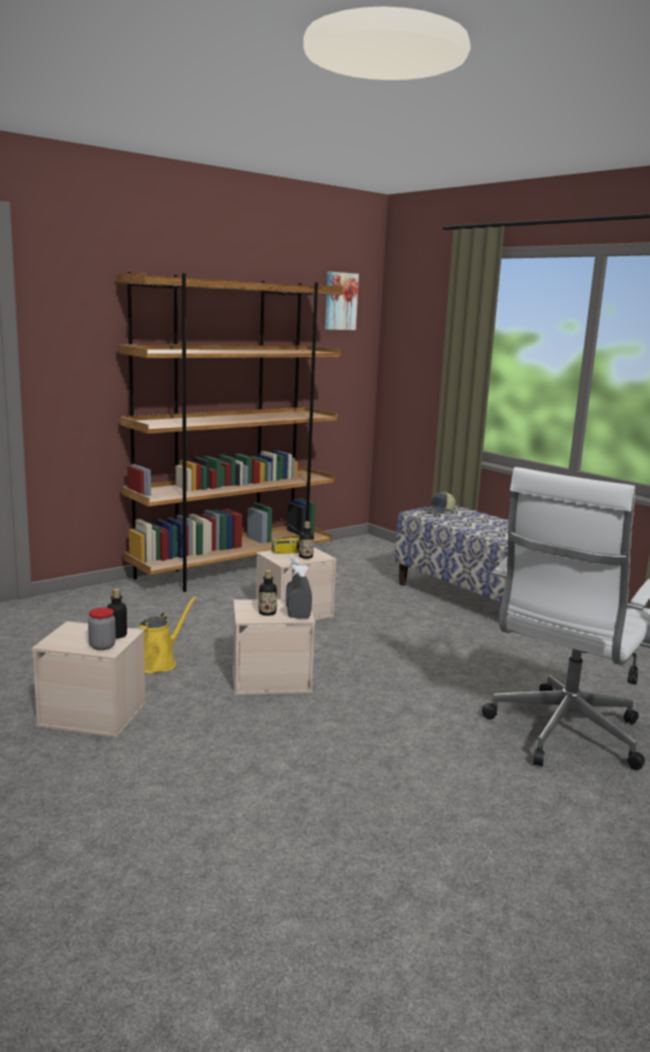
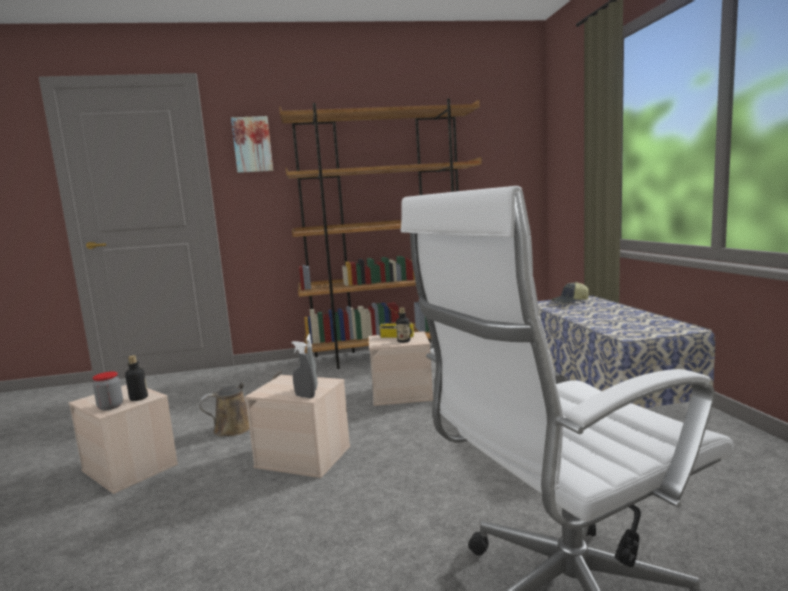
camera: 30 degrees right, 5 degrees down
(157, 662) = (238, 427): yellow watering can -> brown watering can
(267, 613) = (285, 389): bottle -> none
(340, 301) = (499, 121): picture -> picture (252, 144)

